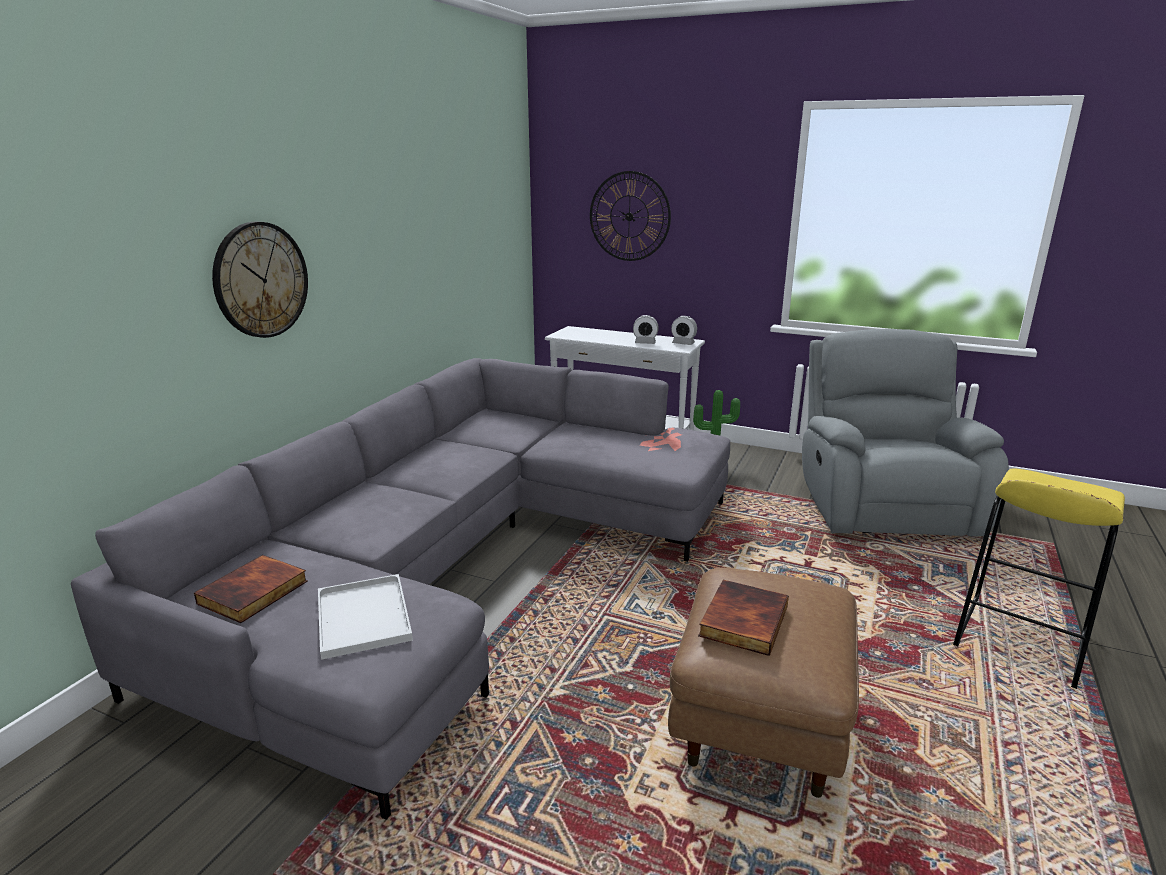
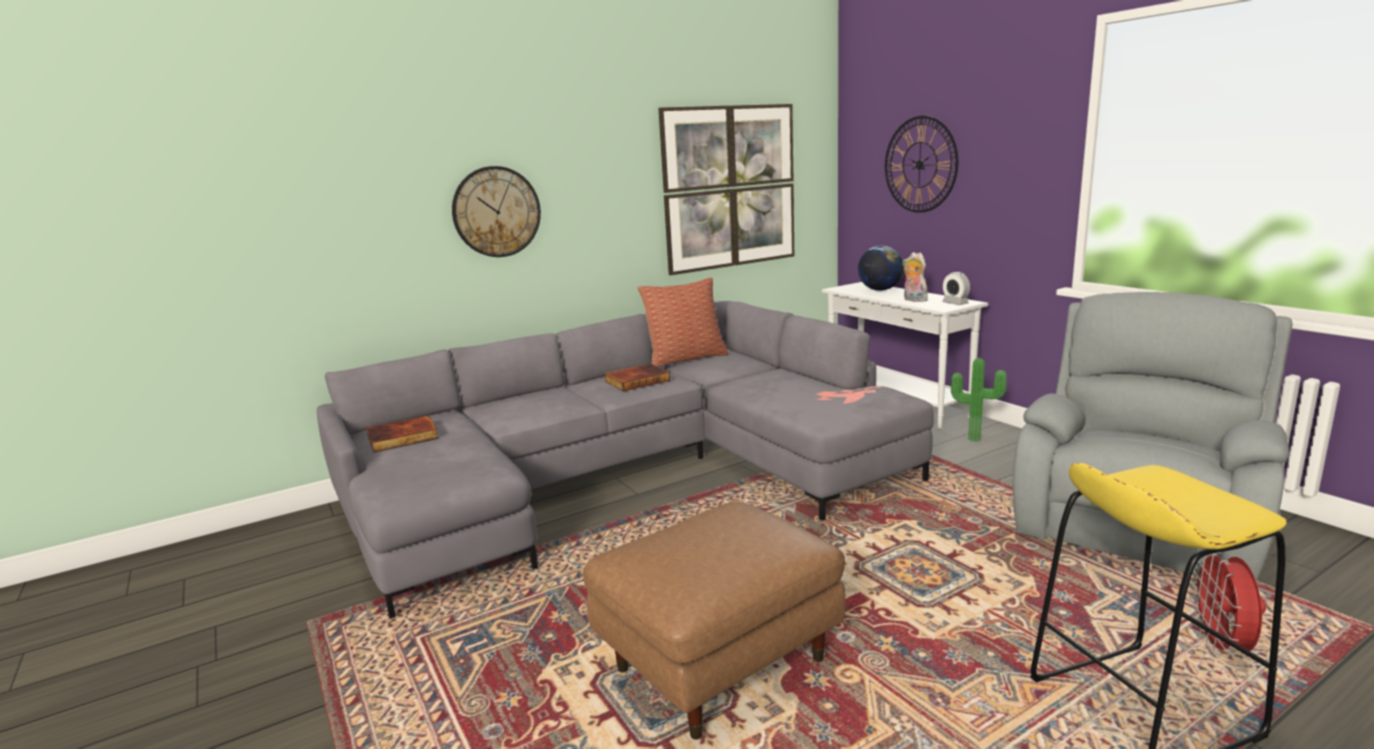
camera: 35 degrees right, 5 degrees down
(365, 618) = (437, 467): white tray -> none
(461, 238) = (730, 187): none -> picture
(463, 426) = (685, 358): none -> pillow
(599, 334) = (880, 290): none -> globe
(645, 343) = (913, 300): alarm clock -> plush toy
(742, 620) = (682, 539): book -> book (637, 380)
(1009, 582) = (1220, 647): none -> red fan

